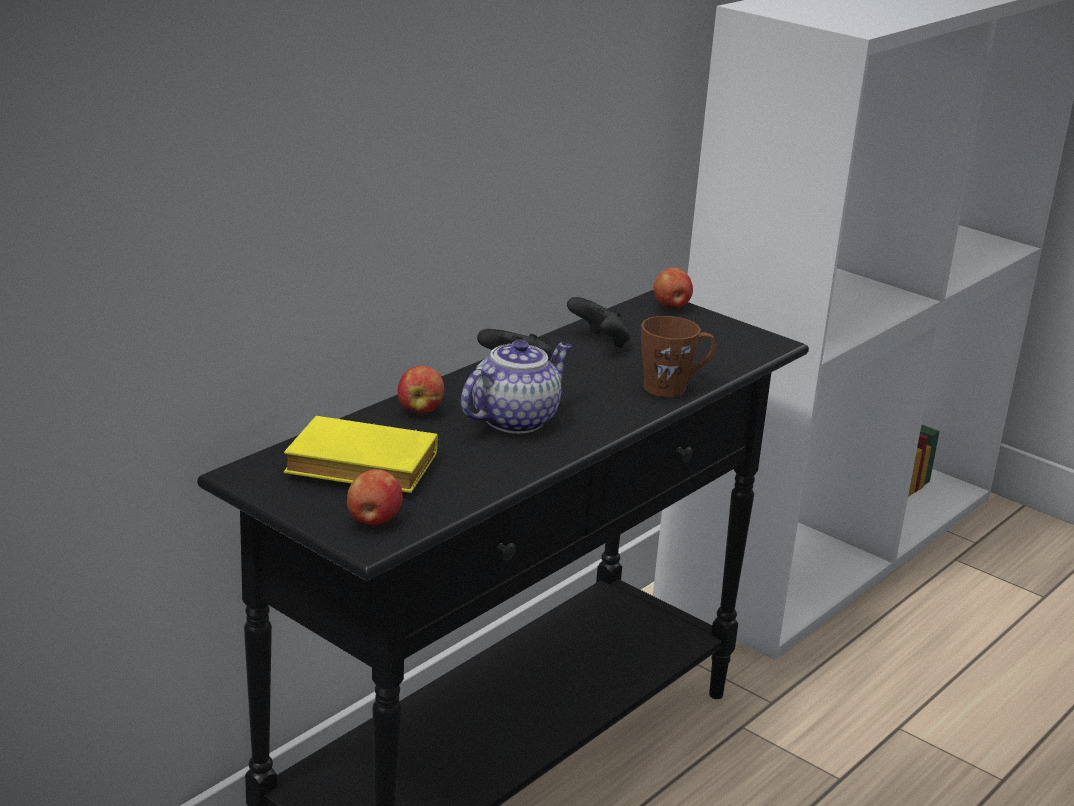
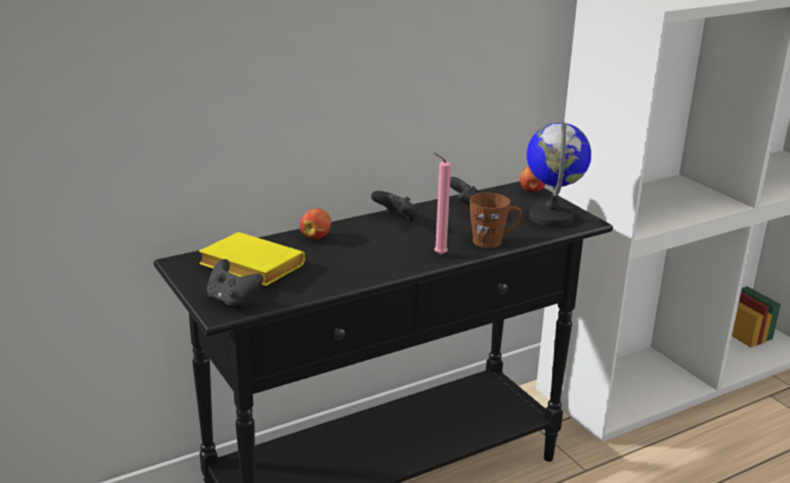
camera: 20 degrees right, 0 degrees up
(373, 521) = (232, 300): apple -> black game controller
(515, 419) = (371, 250): teapot -> none
(613, 415) = (438, 254): none -> pink candle
(724, 343) = (551, 217): none -> globe

